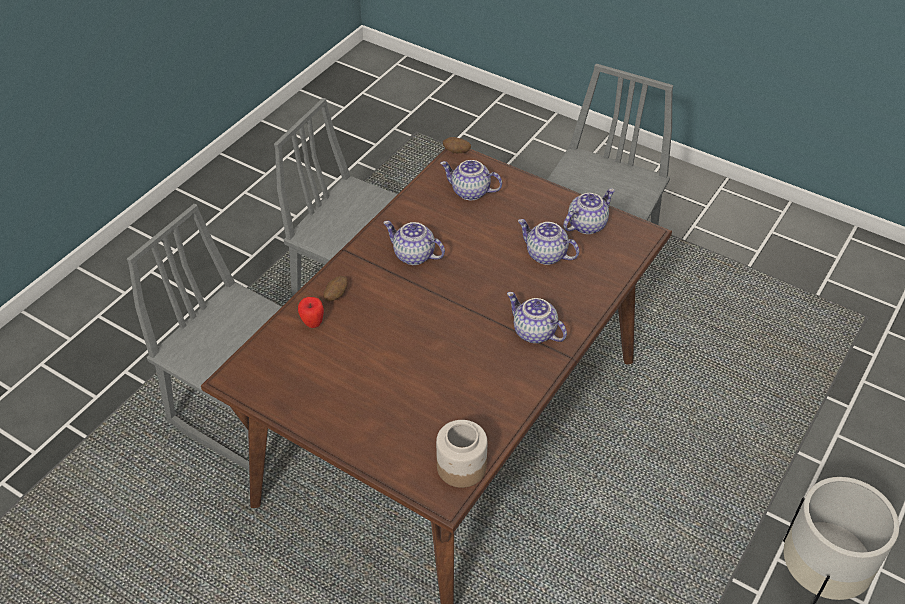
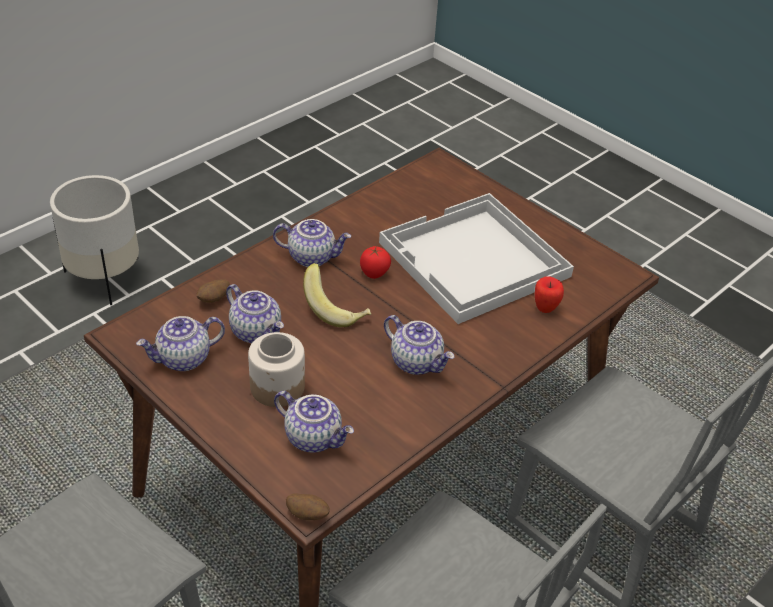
camera: 170 degrees left, 5 degrees down
(336, 295) = (517, 333): potato -> potato (214, 300)
(383, 361) = (473, 261): none -> white tray
(461, 467) = (421, 175): jar -> jar (278, 387)
(471, 327) = (374, 273): none -> tomato
(491, 286) = (336, 309): none -> banana
(533, 332) = (312, 257): teapot -> teapot turned 45 degrees counterclockwise

